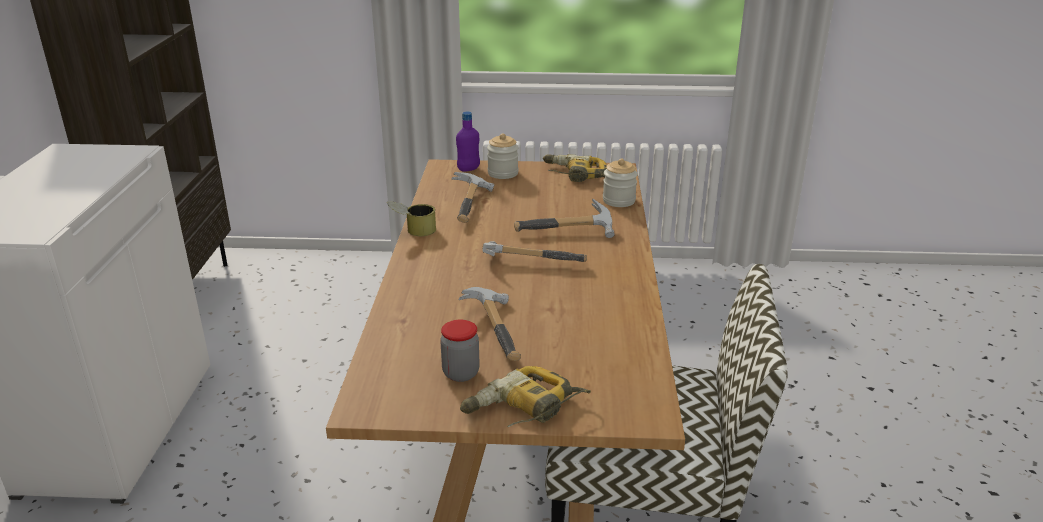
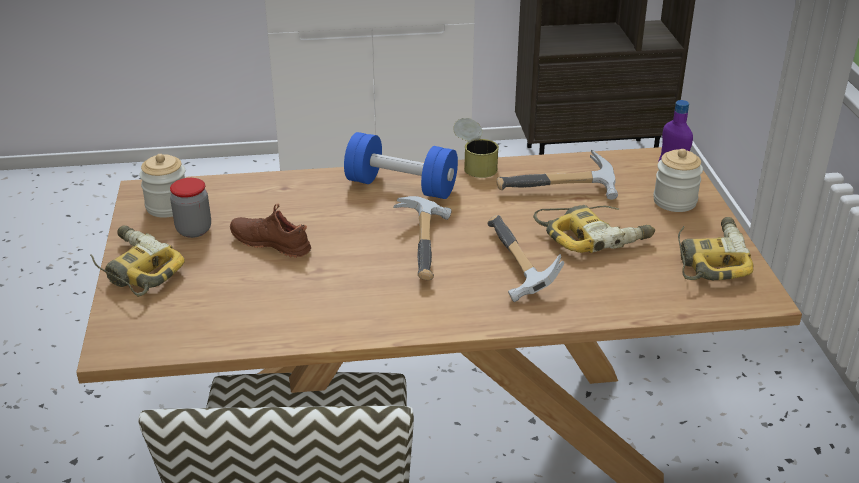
camera: 80 degrees right, 5 degrees up
(431, 264) = (401, 186): none -> blue dumbbell
(500, 330) = (272, 243): hammer -> brown shoe
(536, 203) = (593, 236): none -> power drill
(619, 201) = (638, 303): jar -> jar (168, 206)

